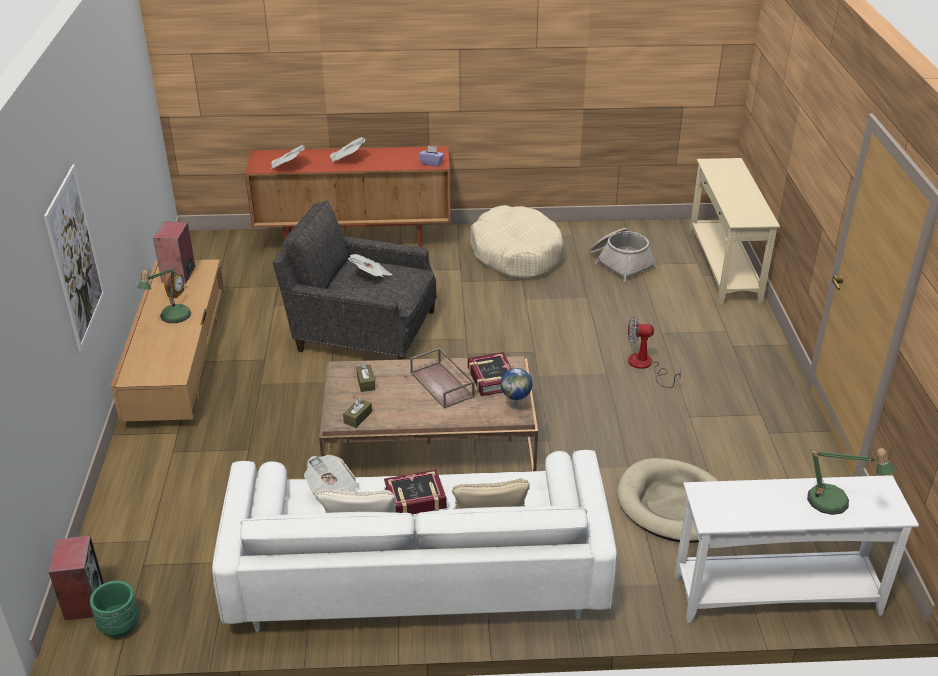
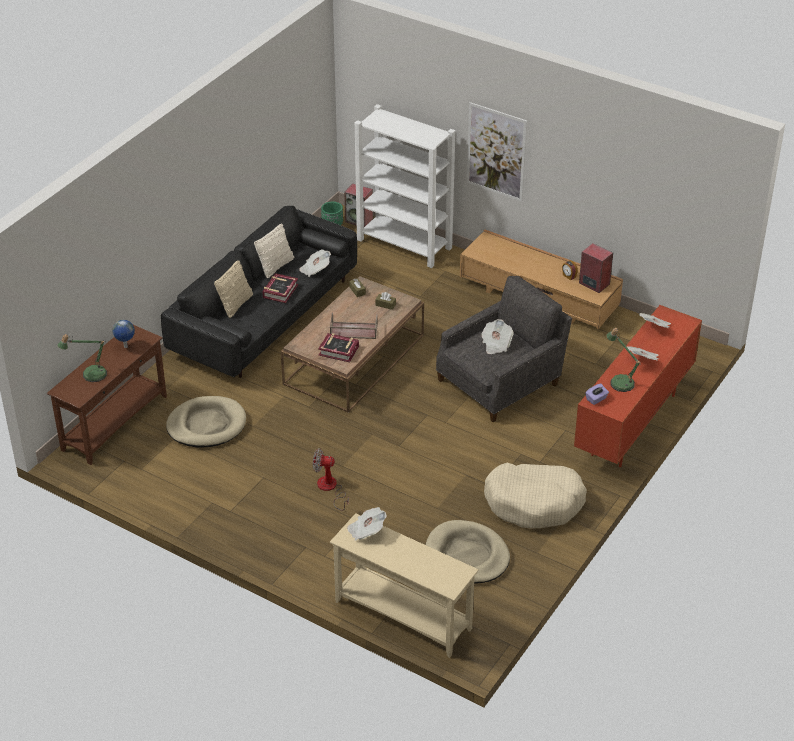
camera: 125 degrees right, 5 degrees up
(126, 519) = (404, 244): none -> white bookcase
(171, 317) = (540, 267): table lamp -> table lamp (620, 381)
(417, 575) = (265, 316): white sofa -> black sofa
(516, 407) = (304, 347): globe -> globe (125, 347)
(620, 263) = (467, 555): basket -> beige dog bed
(645, 366) = (330, 488): fan -> fan turned 120 degrees counterclockwise
(740, 214) = (366, 531): none -> newspaper
(775, 595) = (114, 422): white console table -> brown console table

